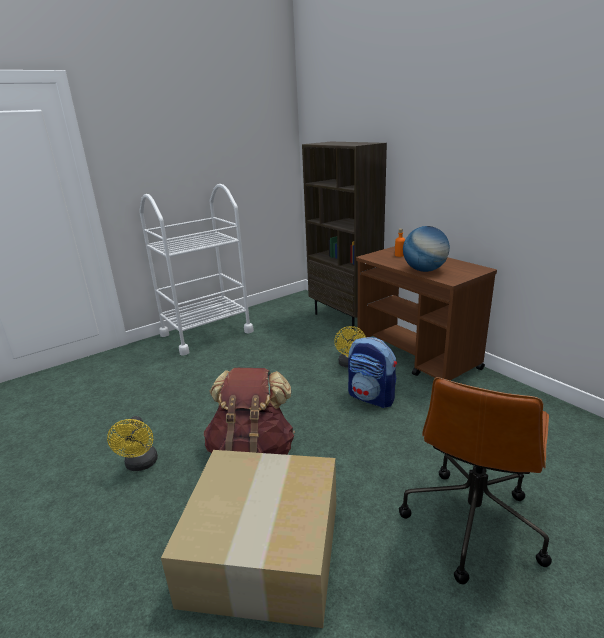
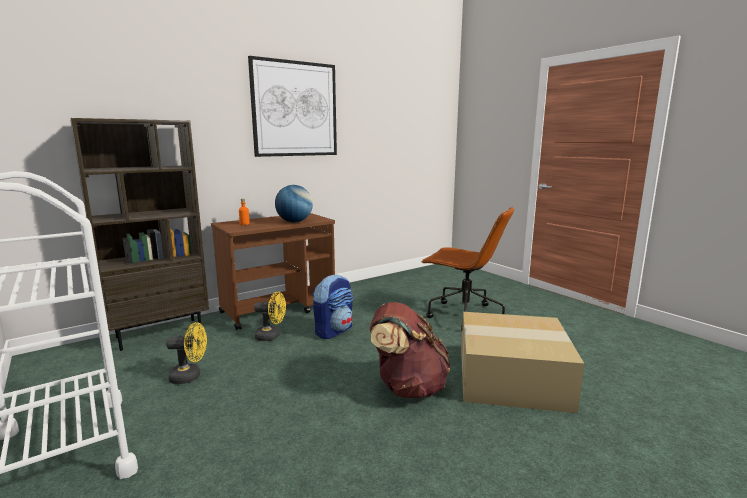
camera: 90 degrees left, 10 degrees down
(141, 465) = (428, 466): yellow fan -> yellow fan (190, 376)
(507, 122) = (295, 109): none -> picture

